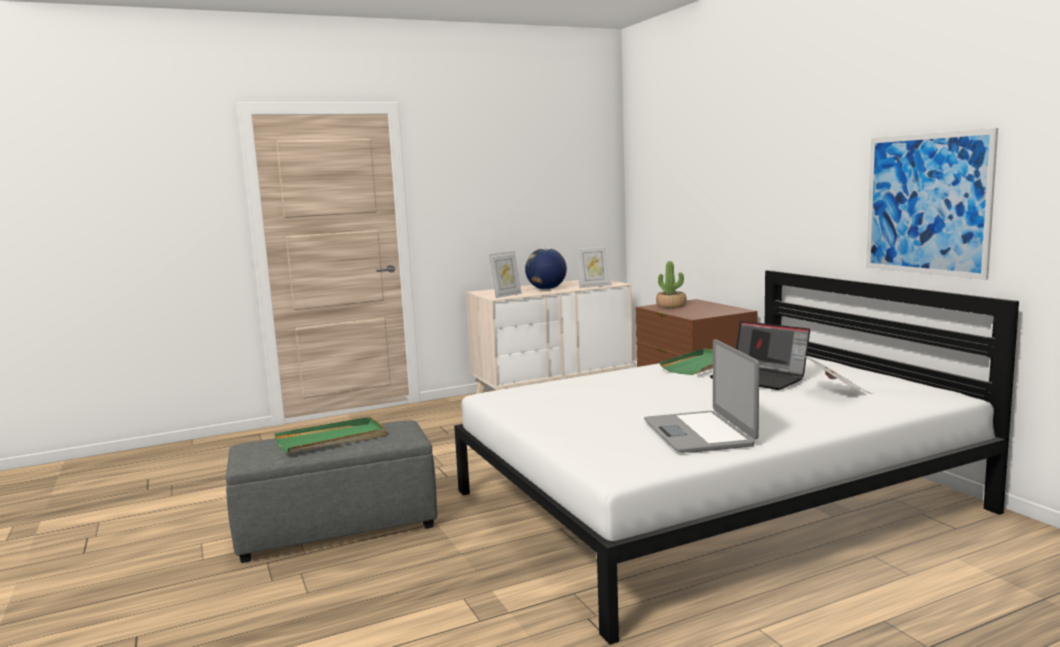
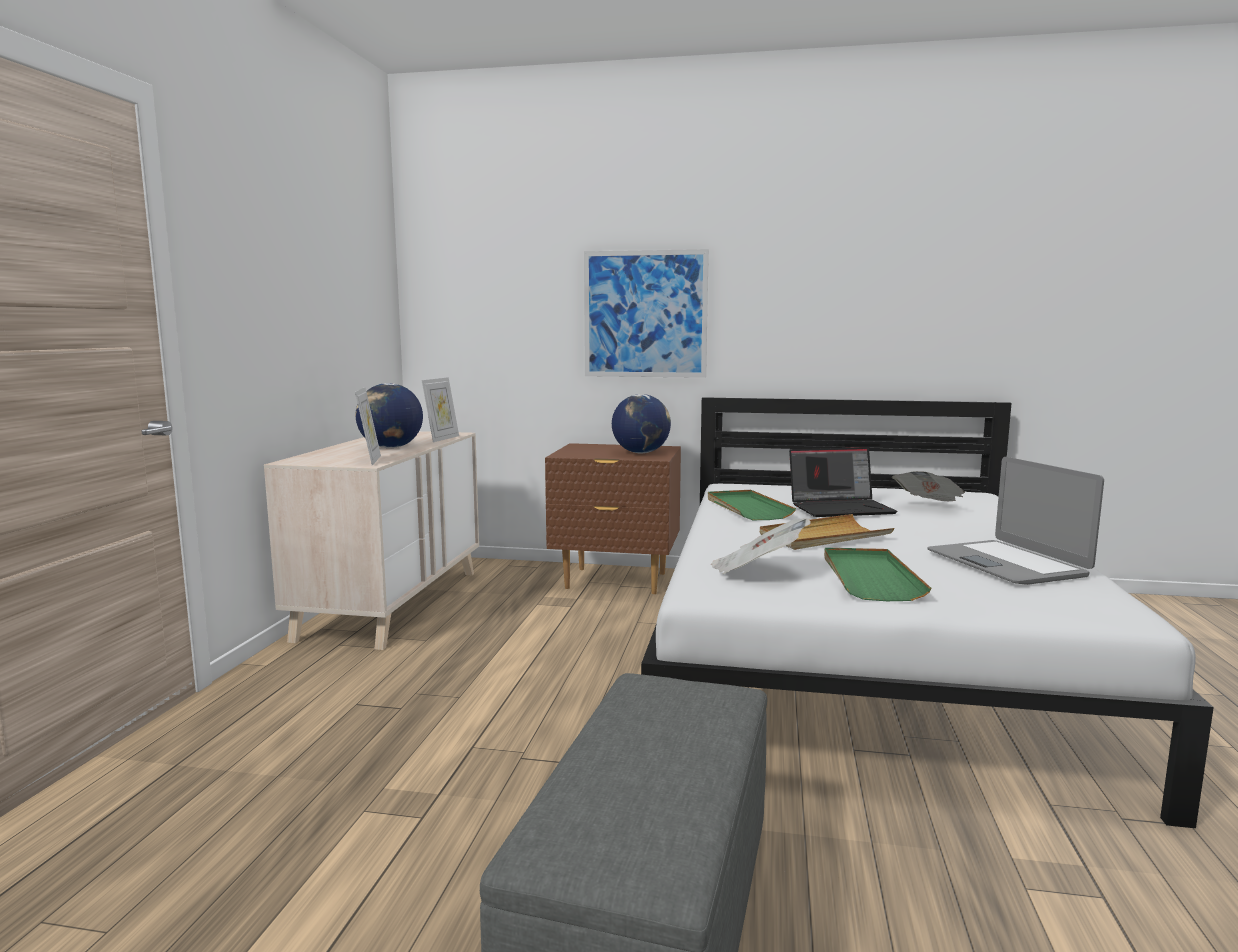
camera: 55 degrees left, 0 degrees up
(332, 439) = (653, 752): green tray -> green tray (869, 578)
(551, 393) = (757, 571): none -> newspaper
(663, 389) = (824, 537): none -> beige tray
(671, 306) = (581, 452): potted plant -> none
(699, 433) = (1007, 564): laptop -> laptop turned 45 degrees clockwise
(703, 311) = (641, 453): none -> globe
(926, 204) = (905, 320): picture -> picture (645, 314)

